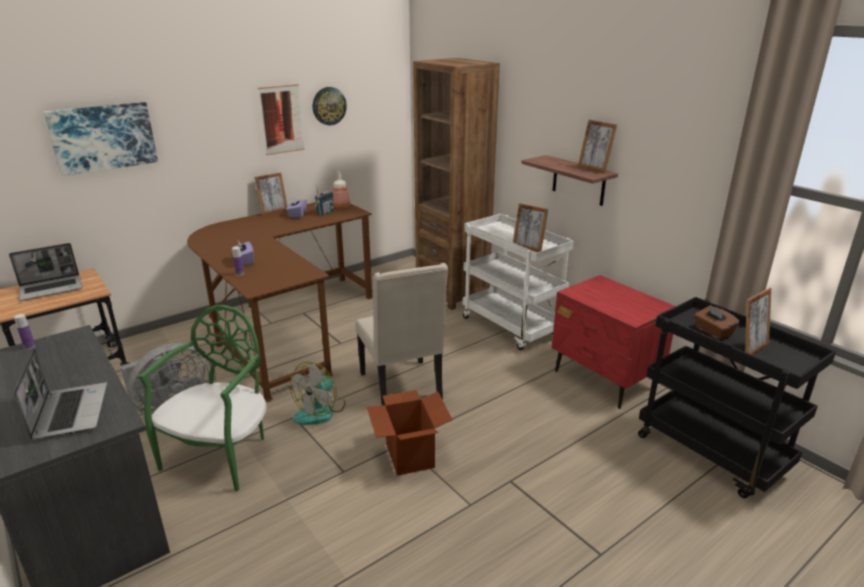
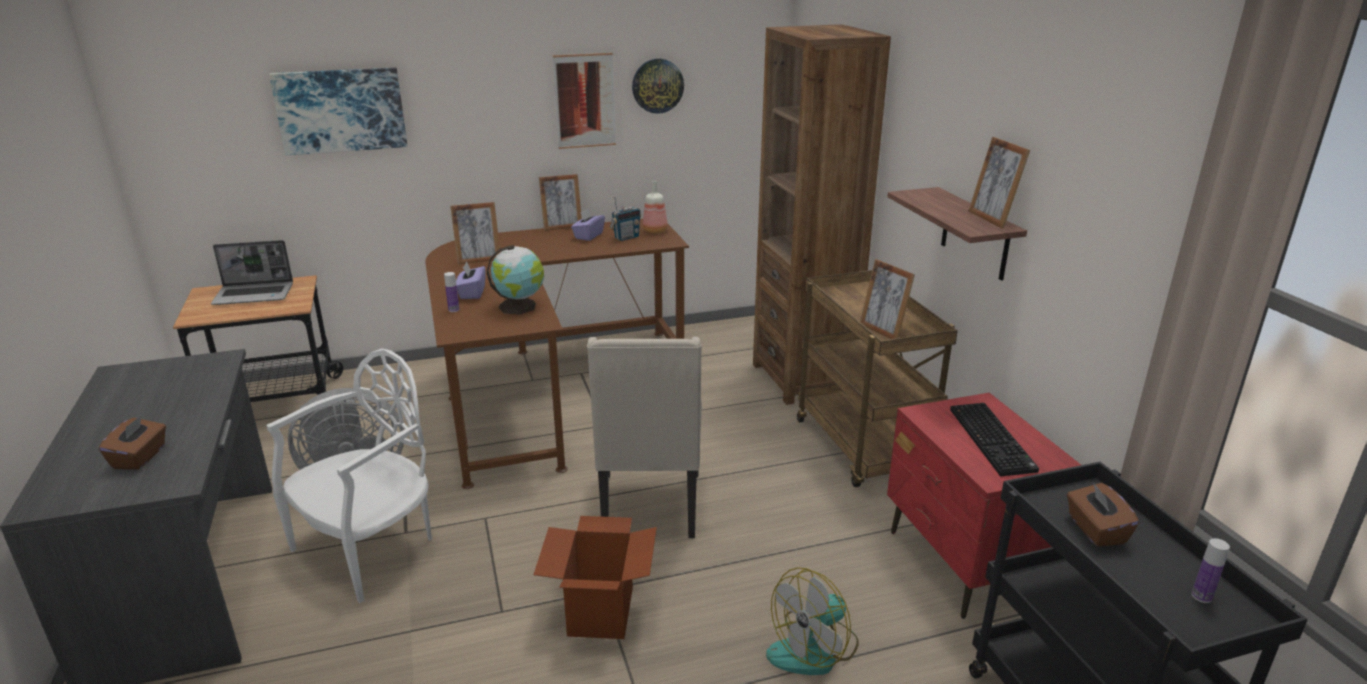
camera: 20 degrees right, 0 degrees up
(29, 347) = (164, 365): bottle -> bottle (1201, 596)
(70, 412) = (140, 457): laptop -> brown tissue box
(221, 454) = (371, 548): green chair -> white chair
(287, 265) = (520, 306): none -> globe
(320, 411) = (522, 518): fan -> fan (814, 650)
(512, 327) = (863, 448): white cart -> brown cart
(620, 299) = (994, 440): none -> keyboard
(751, 348) = (1147, 576): picture frame -> picture frame (479, 260)

